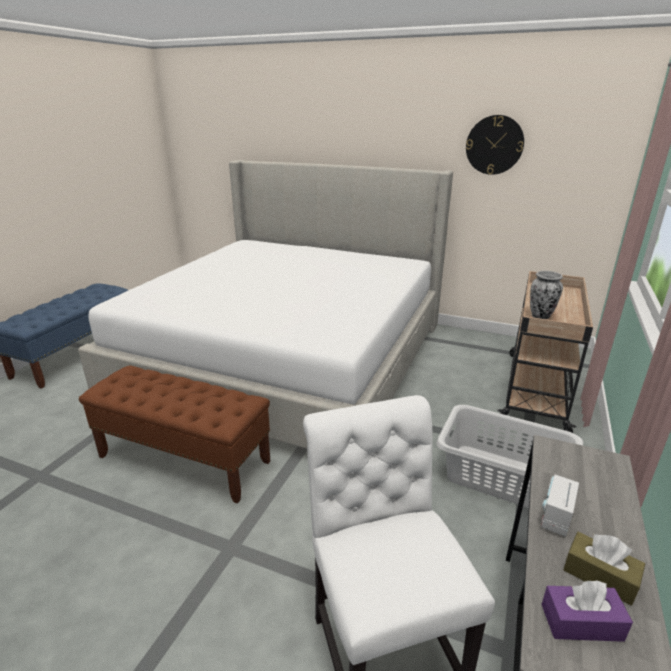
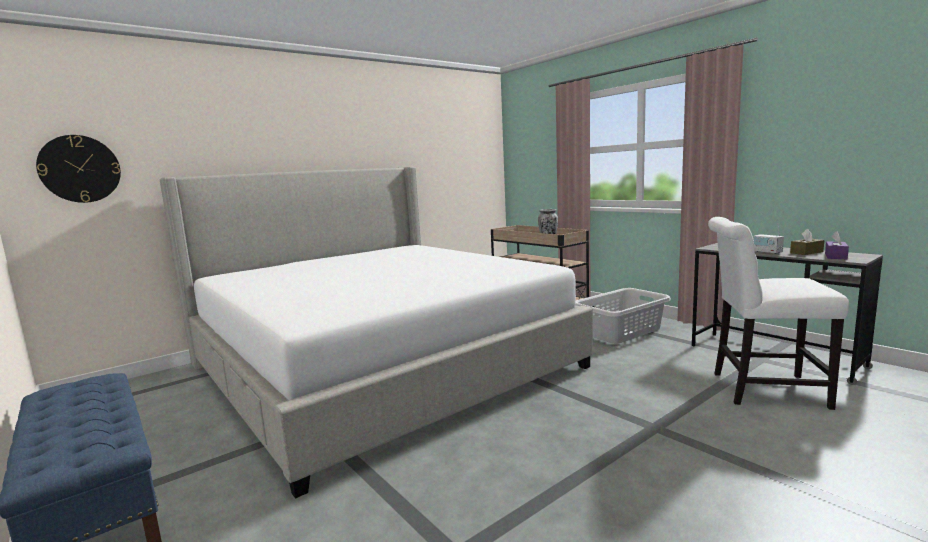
camera: 60 degrees left, 15 degrees down
(185, 459) = (510, 438): brown bench -> none
(494, 145) = (427, 146): wall clock -> wall clock (80, 169)

